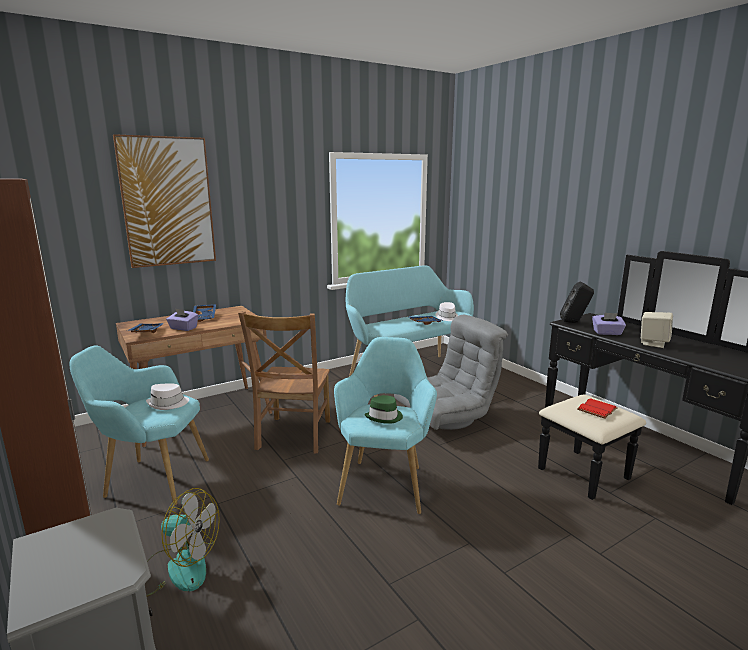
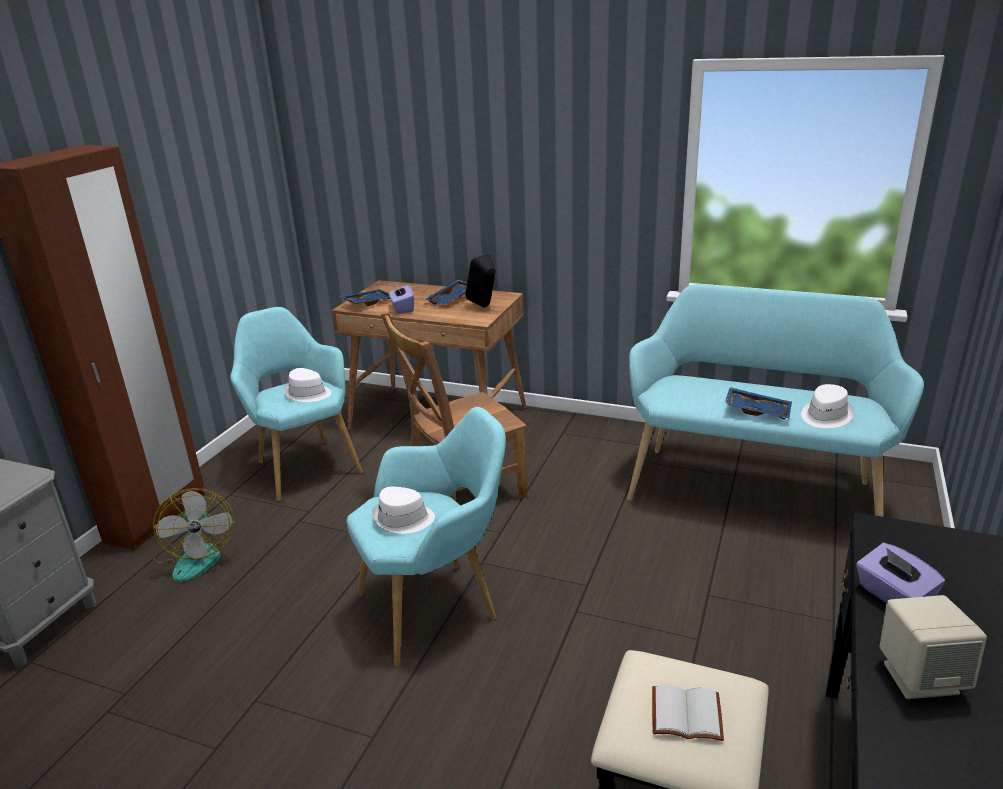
camera: 55 degrees right, 10 degrees up
(167, 202) = (438, 137): picture -> none
(384, 417) = (403, 519): green hat -> white hat
(447, 418) = (663, 584): grey armchair -> none
(574, 322) = (900, 539): black speaker -> black speaker (484, 307)
(598, 410) = (685, 716): red book -> white book

